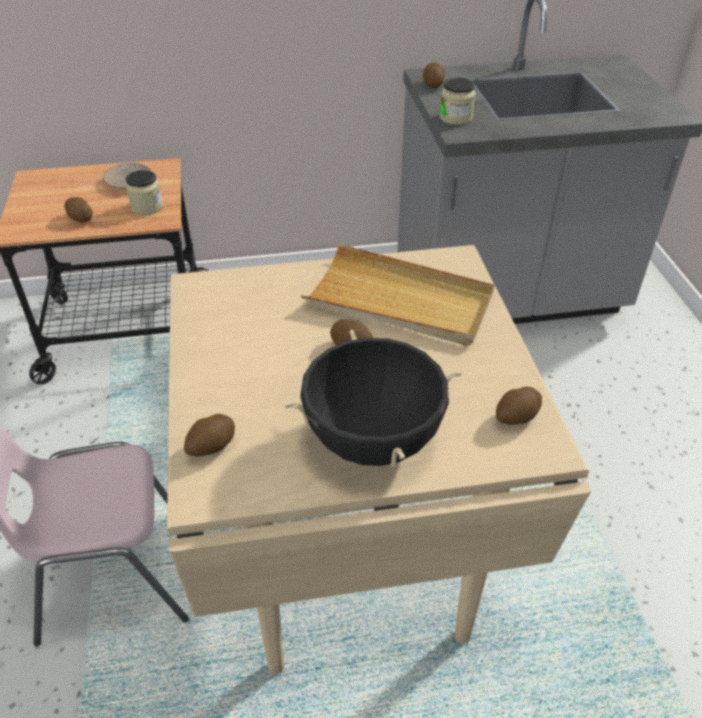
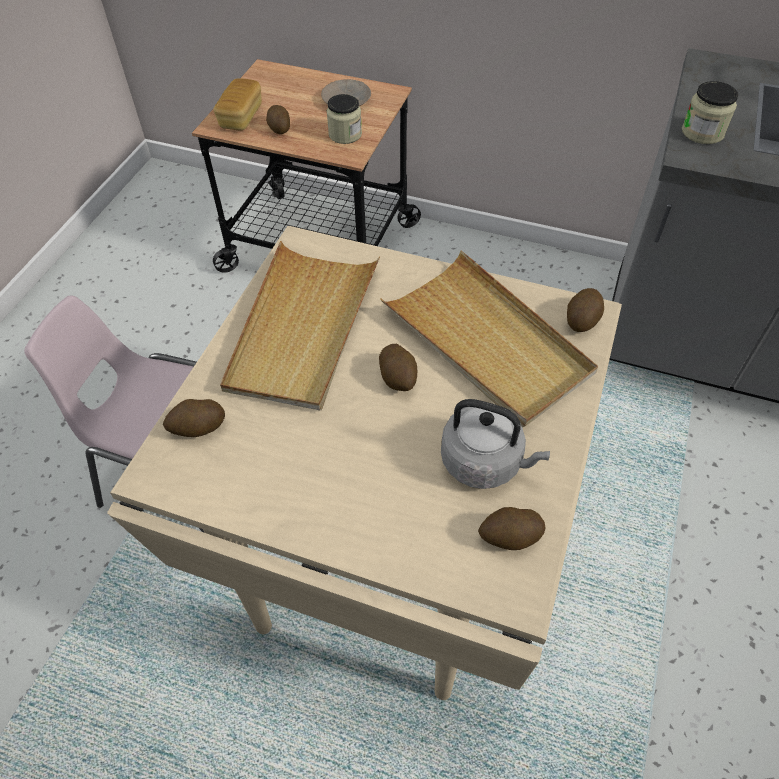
camera: 30 degrees right, 10 degrees up
(35, 219) = (241, 117): none -> bread
(246, 342) = (303, 328): none -> beige tray
(373, 440) = (345, 492): black cooking pot -> none
(433, 84) = (708, 78): potato -> potato (582, 320)
(461, 378) = (485, 462): none -> grey kettle

